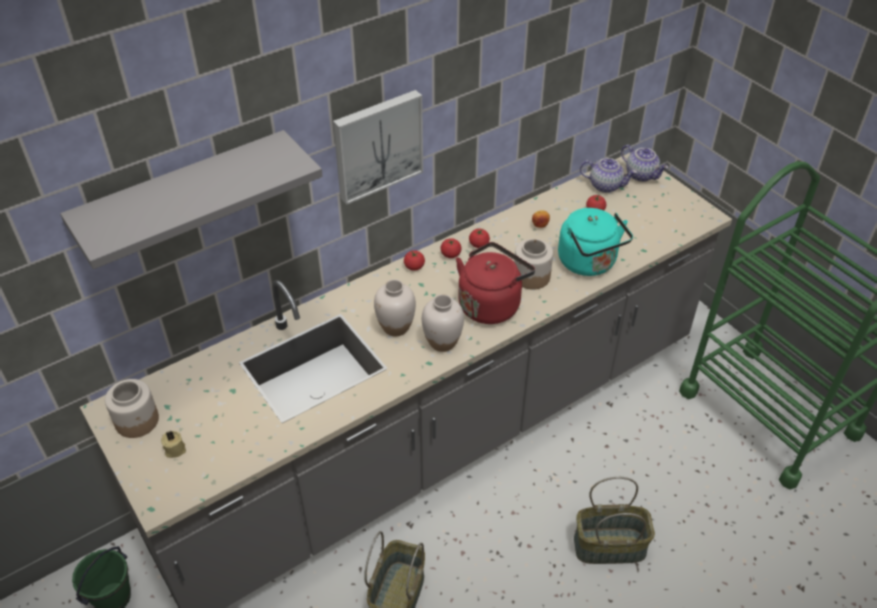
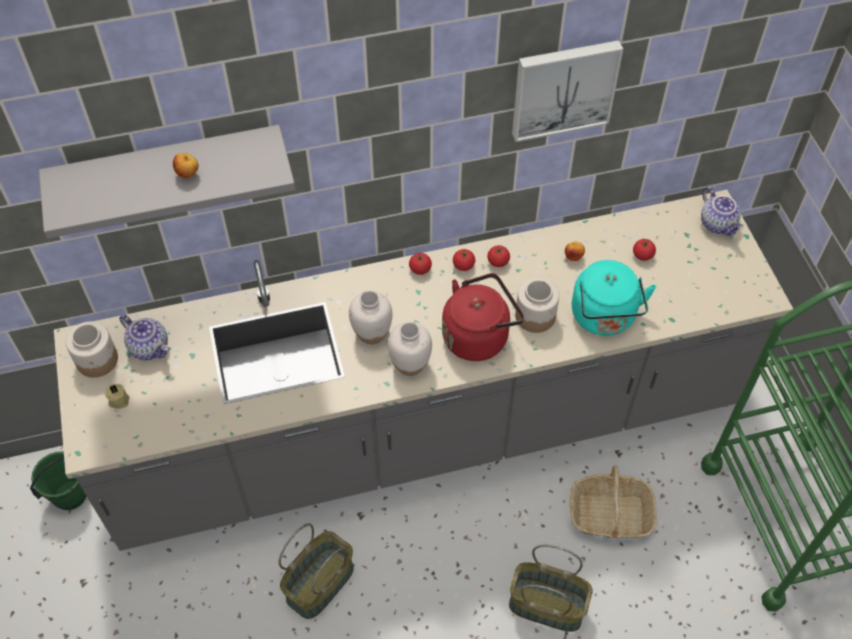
camera: 20 degrees right, 10 degrees up
(216, 184) = (188, 174): none -> apple
(377, 145) = (389, 148): picture -> picture (563, 88)
(605, 185) = (670, 227): teapot -> teapot (150, 347)
(626, 455) = (610, 515): none -> basket

